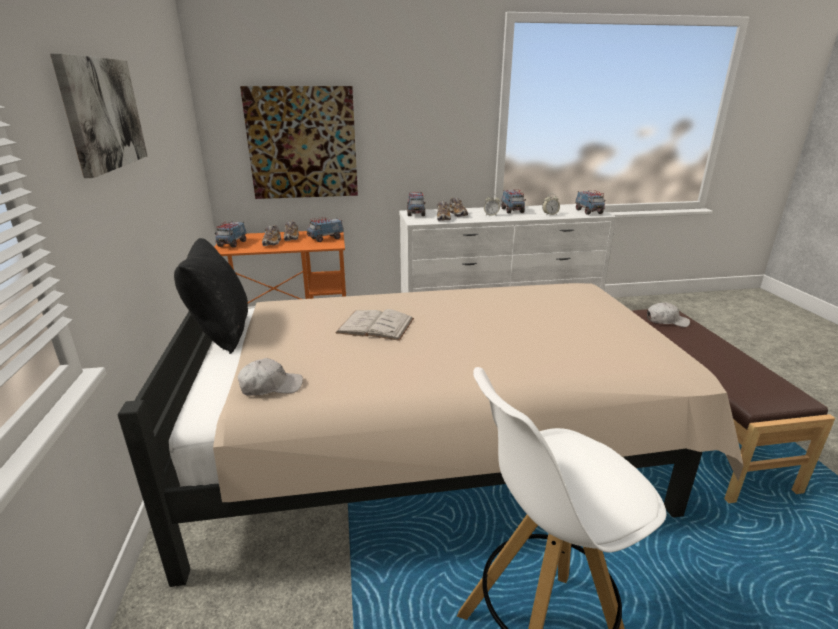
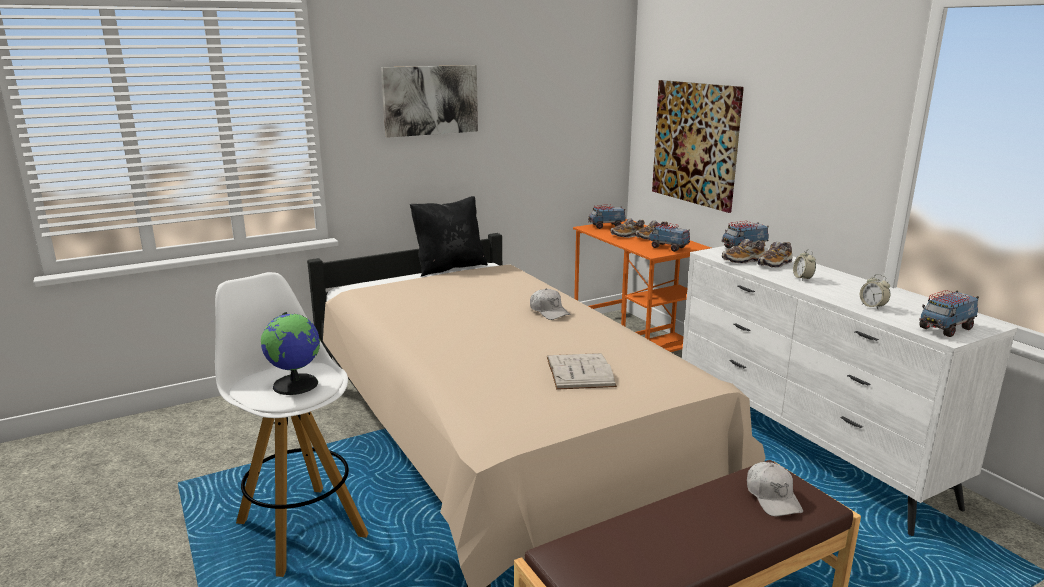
camera: 70 degrees right, 5 degrees down
(270, 386) = (378, 293): white cap -> white cap (549, 311)
(375, 325) = (490, 302): white book -> white book (580, 371)
(512, 210) = (851, 286): toy truck -> none
(593, 467) = (296, 384): none -> globe

